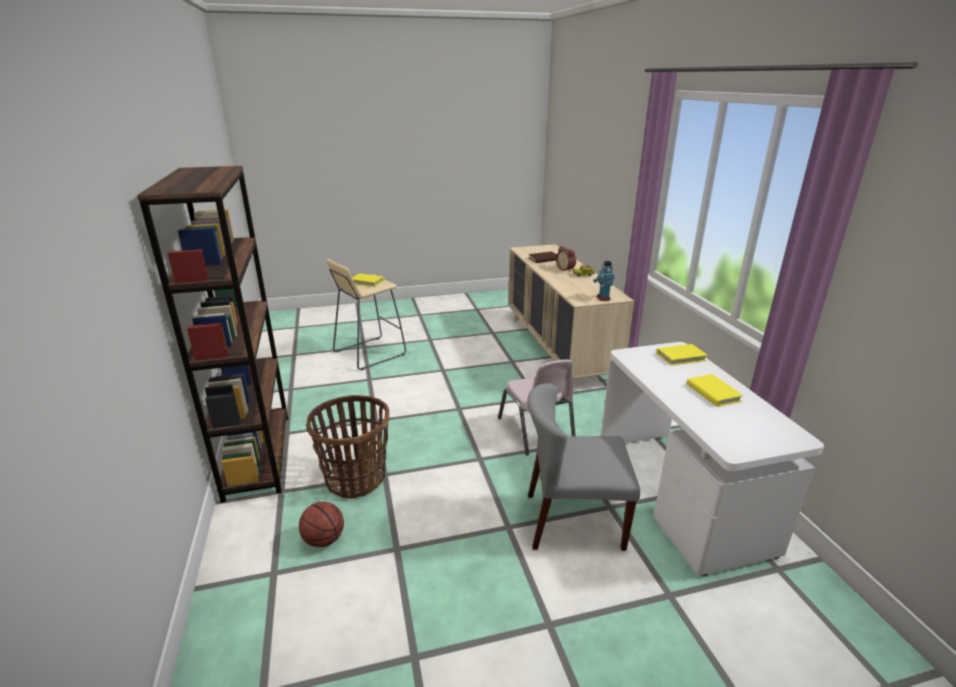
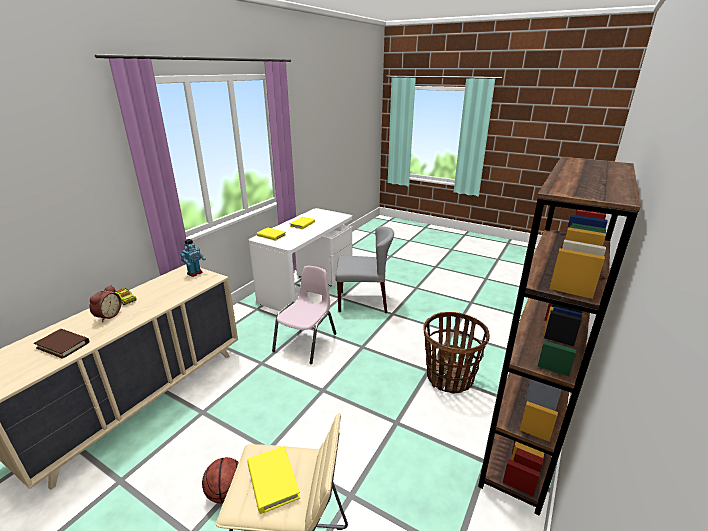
camera: 135 degrees left, 0 degrees up
(324, 540) = (488, 354): basketball -> basketball (226, 493)
(573, 521) = (363, 302): grey chair -> grey chair turned 45 degrees counterclockwise

